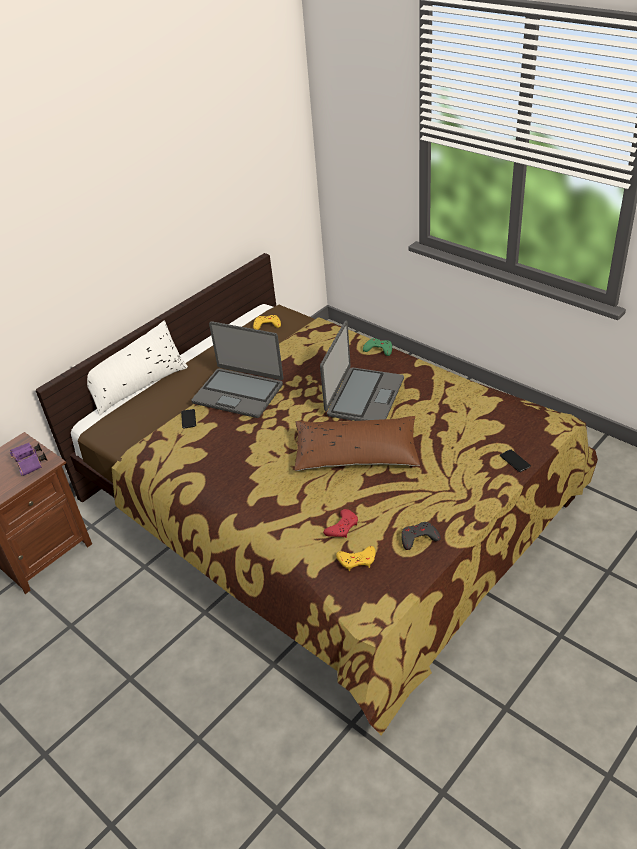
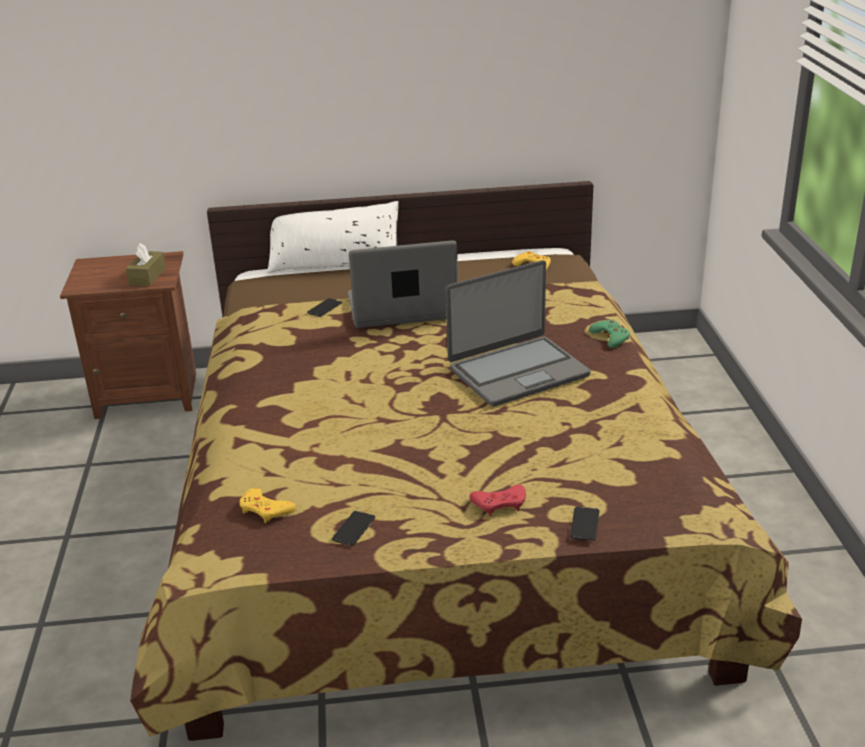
camera: 40 degrees right, 10 degrees down
(30, 464) = (147, 276): purple binoculars -> brown tissue box
(239, 393) = (402, 308): laptop -> laptop turned 105 degrees clockwise
(342, 527) = (301, 473): red game controller -> red game controller (500, 503)
(356, 454) = (422, 418): brown pillow -> none
(418, 538) = (353, 529): grey game controller -> phone

